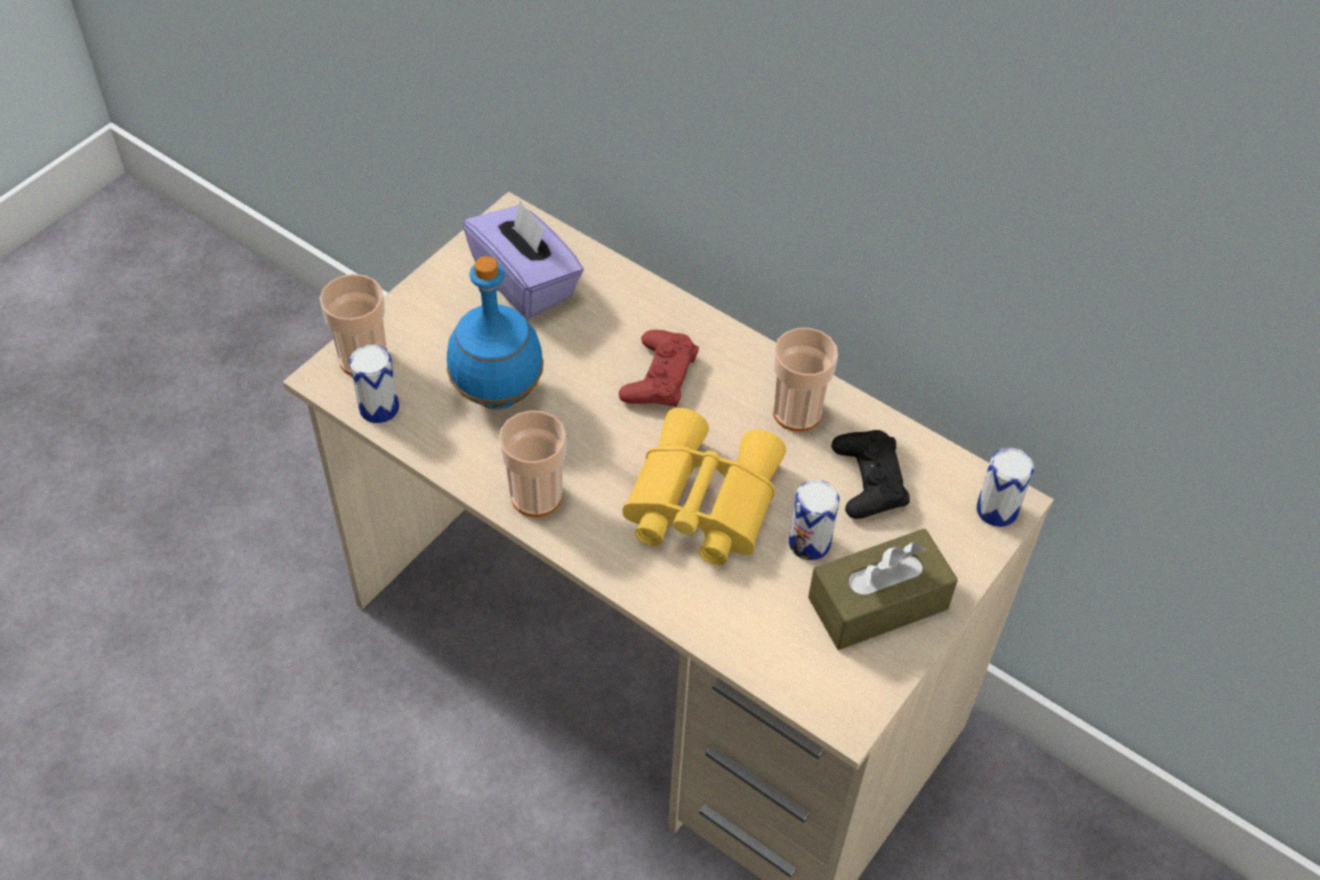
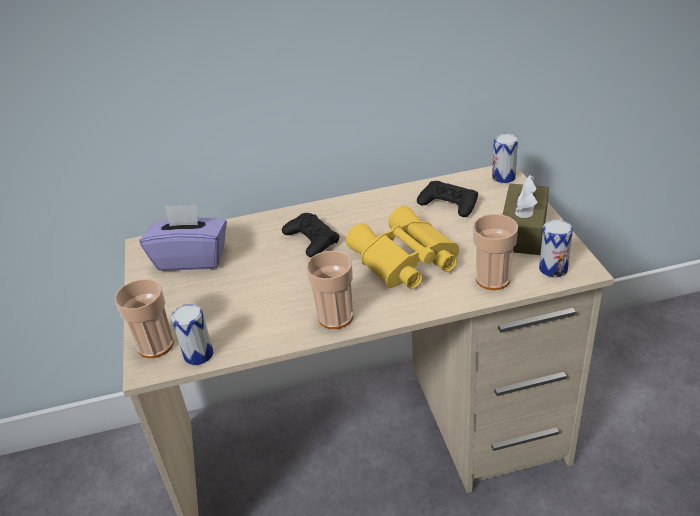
camera: 45 degrees left, 15 degrees down
(496, 394) = (249, 302): blue bottle -> none
(659, 376) = (311, 240): red game controller -> black game controller
(797, 412) = (385, 207): cup -> cup (492, 279)
(809, 543) = (466, 236): can -> can (553, 269)

